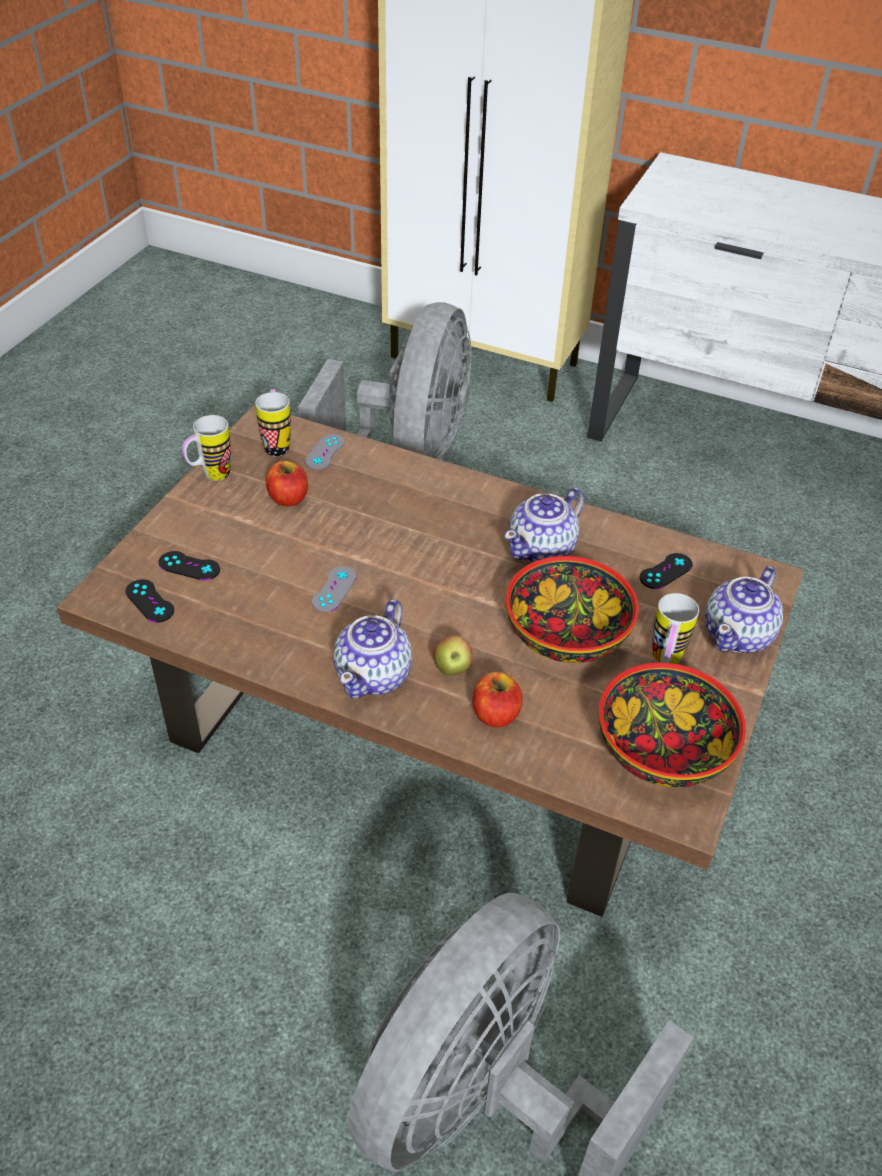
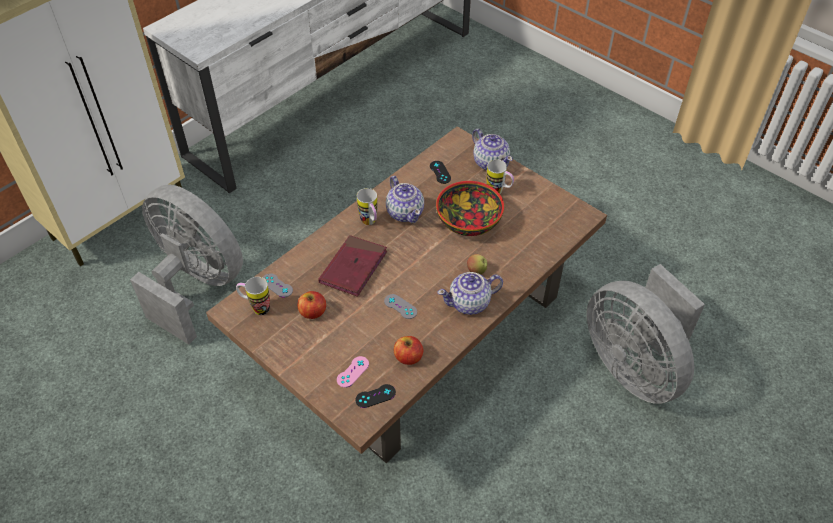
camera: 70 degrees left, 5 degrees up
(189, 566) = (352, 372): black game controller -> pink game controller
(210, 476) = (272, 348): mug -> mug (370, 223)
(374, 675) = (470, 303): teapot -> teapot turned 120 degrees clockwise
(392, 519) = (353, 268): none -> red book
(496, 714) = (511, 262): apple -> apple (408, 357)
(661, 750) = (549, 211): bowl -> none

